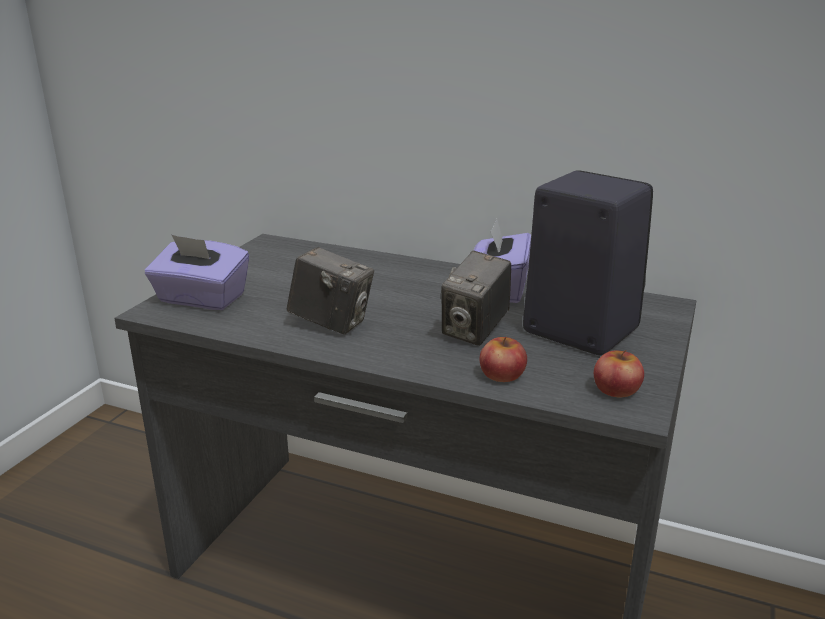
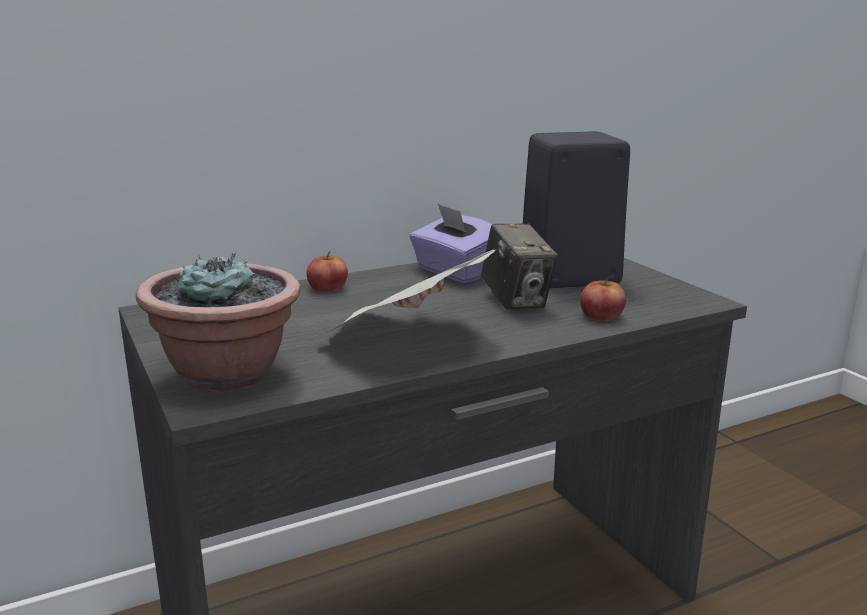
camera: 50 degrees left, 5 degrees down
(201, 299) = (228, 375): purple tissue box -> potted plant
(331, 323) = (406, 339): camera -> newspaper
(616, 389) = (670, 295): apple -> apple (327, 287)

